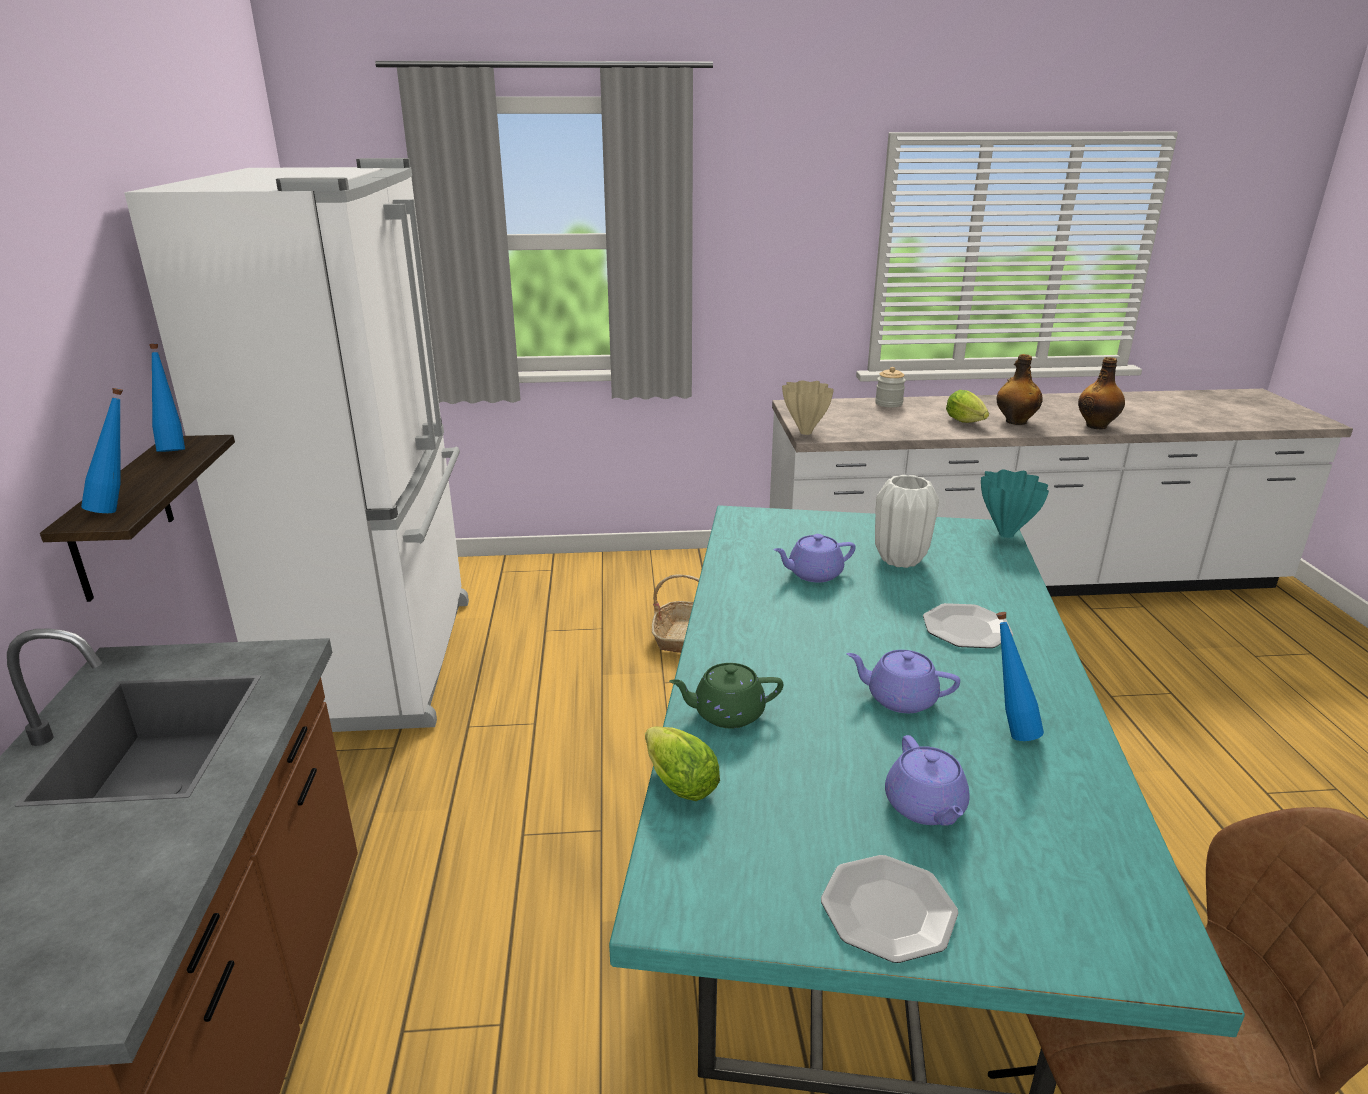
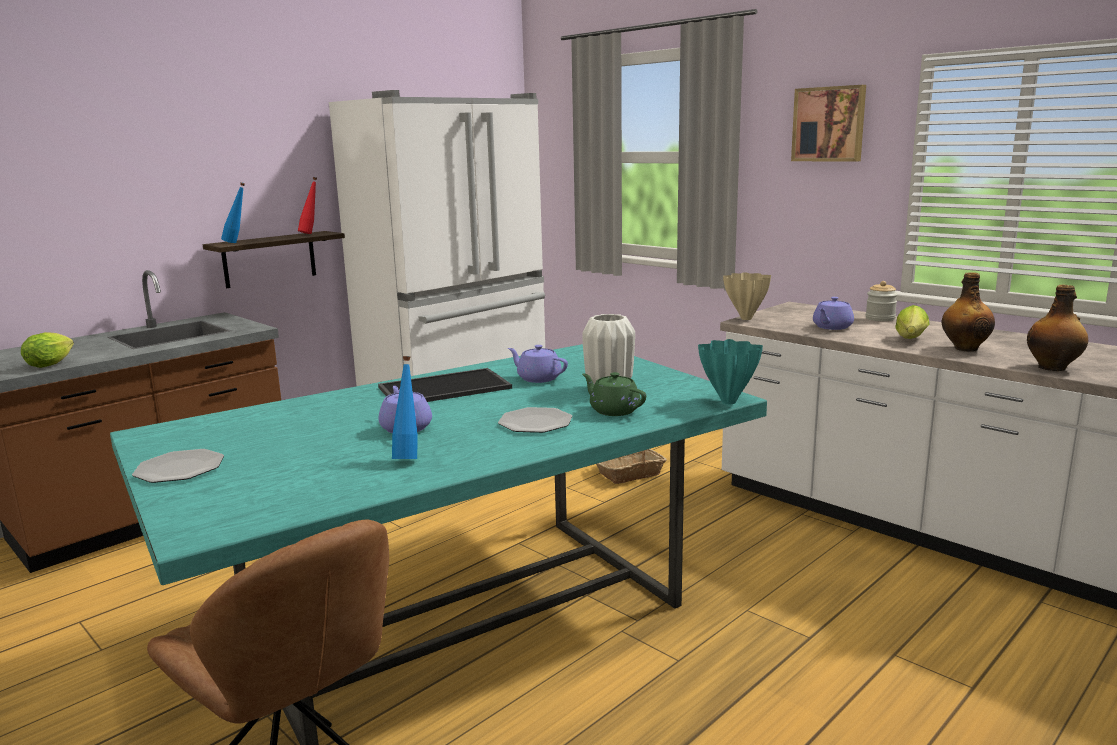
camera: 50 degrees right, 10 degrees down
(174, 449) = (311, 233): blue bottle -> red bottle
(676, 781) = (249, 410): lettuce -> lettuce (52, 364)
(727, 713) = (329, 402): green teapot -> green teapot (613, 410)
(776, 630) = (444, 388): none -> tray
(790, 202) = (829, 124): none -> picture
(925, 807) = (288, 456): purple teapot -> purple teapot (831, 327)

